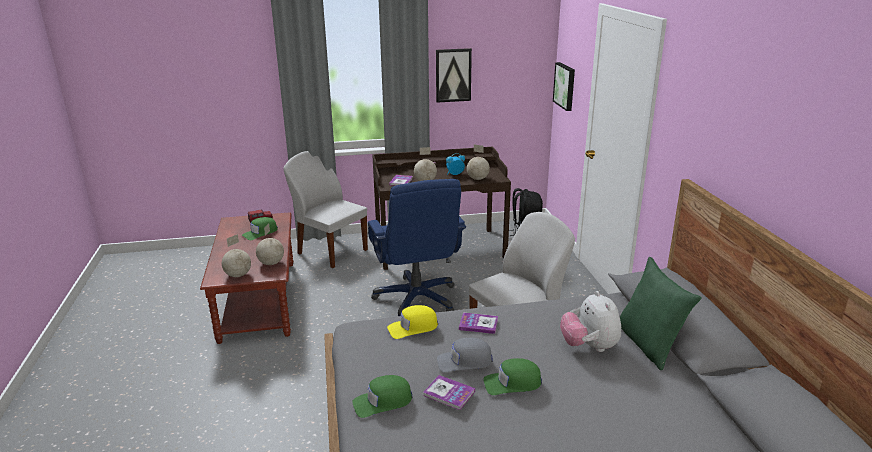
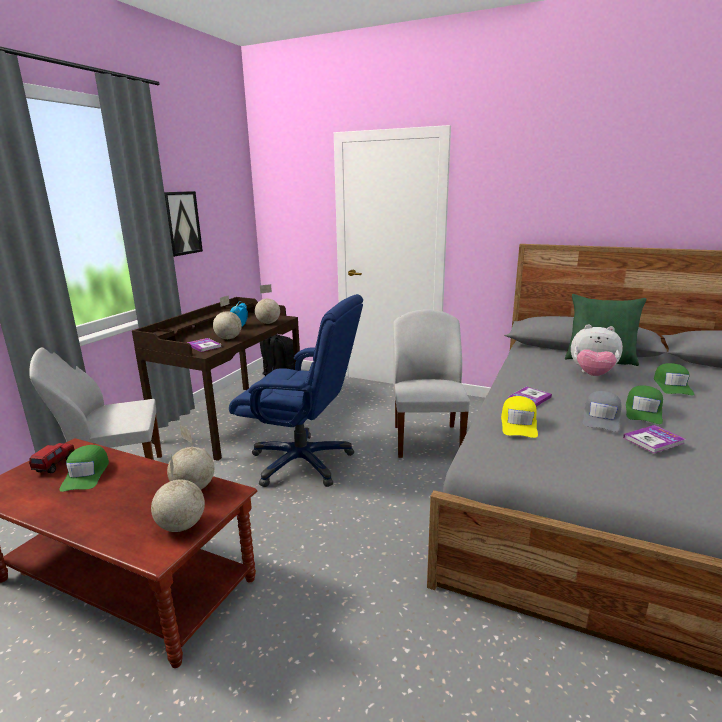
camera: 55 degrees left, 5 degrees down
(382, 402) = (656, 478): green cap -> green cap (672, 386)
(565, 86) = (283, 224): picture -> none

